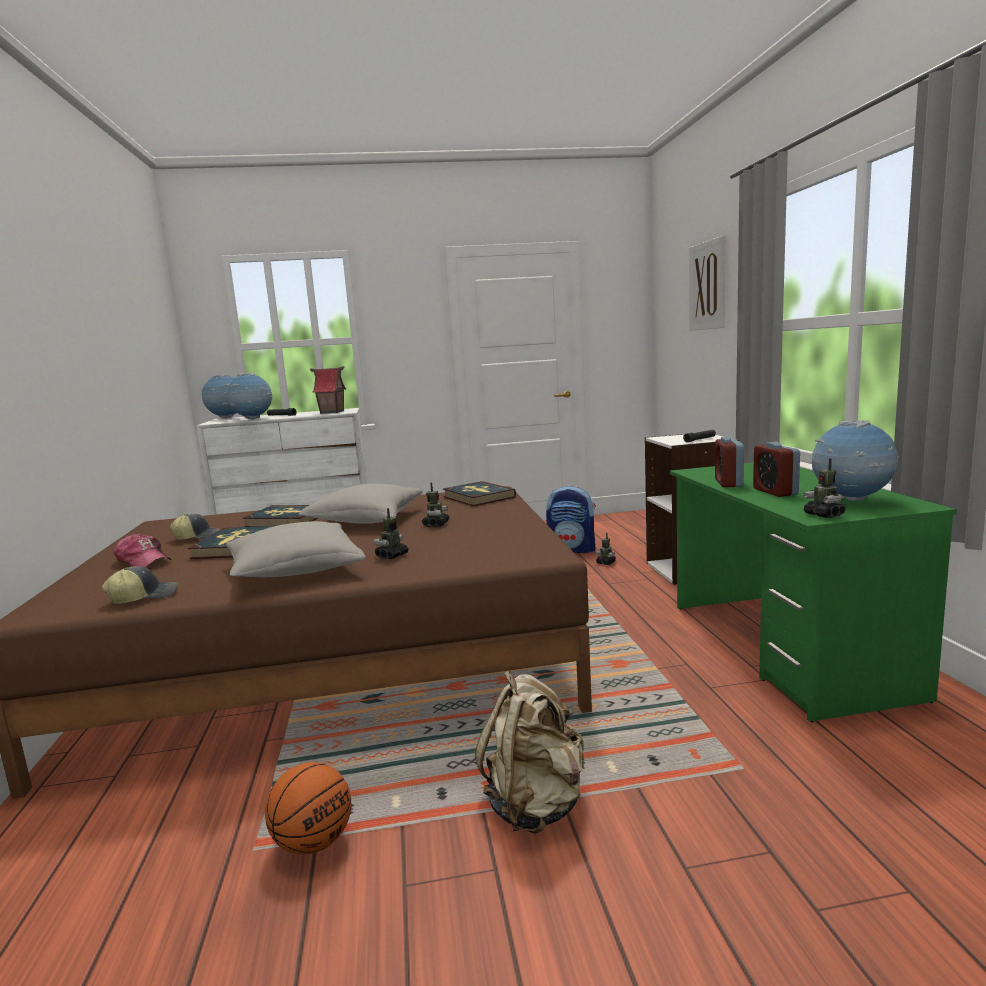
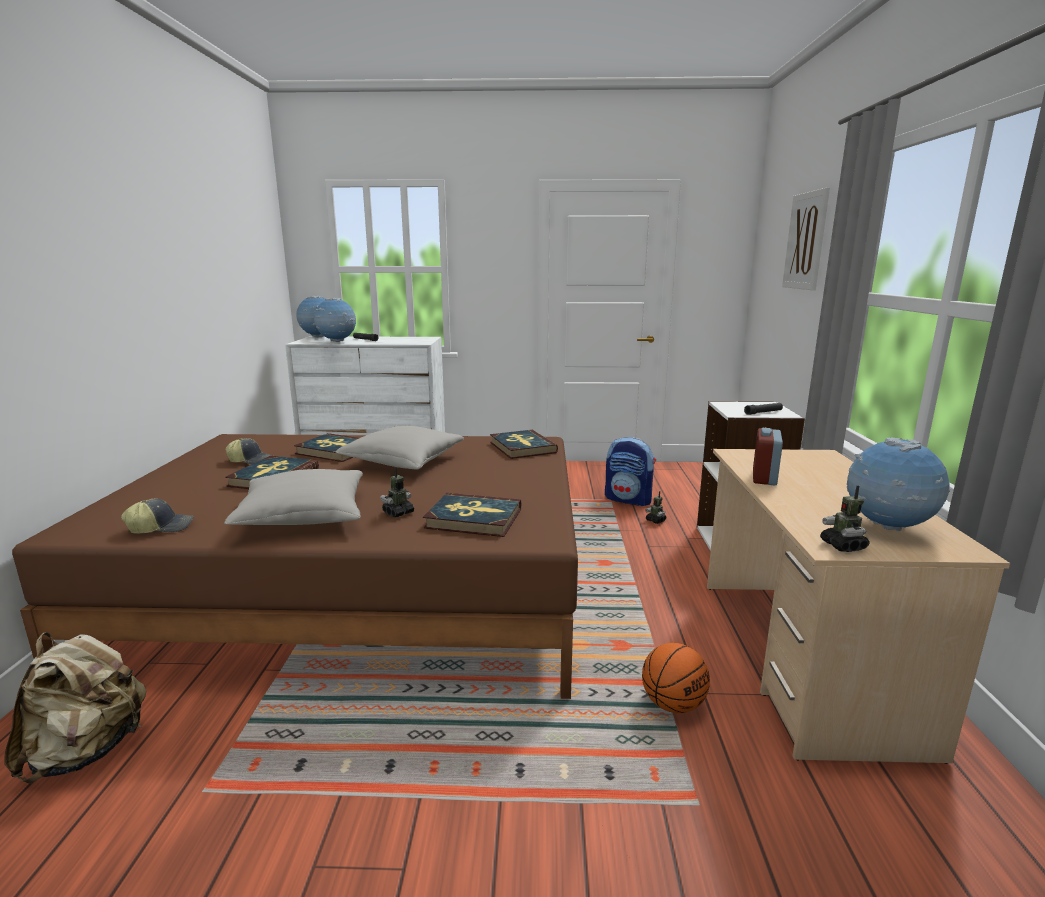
camera: 10 degrees right, 5 degrees up
(144, 561) = (189, 483): cap -> none
(313, 842) = (256, 795): basketball -> basketball (672, 704)
(332, 412) = (411, 341): toy house -> none
(436, 524) = (462, 477): toy robot -> none
(470, 551) = (473, 519): none -> book
(536, 804) = (472, 800): beige backpack -> beige backpack (88, 751)
(775, 492) = (807, 499): alarm clock -> none
(784, 648) = (802, 658): green desk -> beige desk

